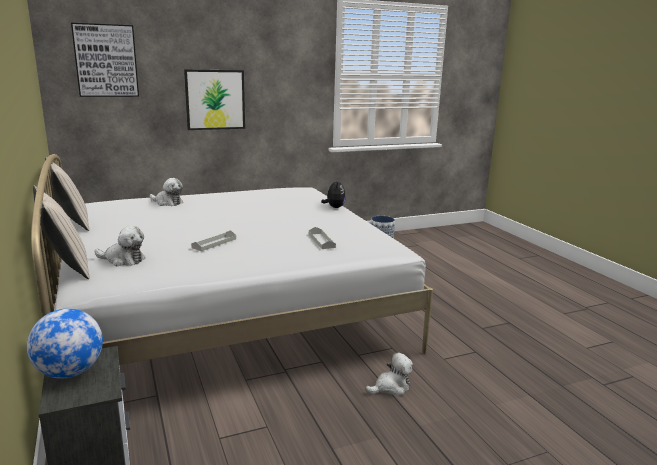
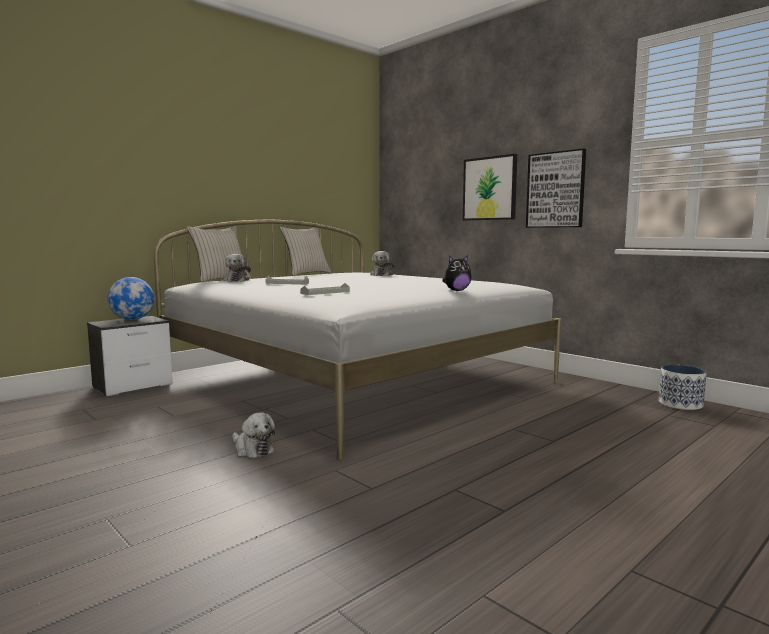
camera: 70 degrees right, 10 degrees down
(106, 60) = (414, 160): picture -> picture (555, 190)

